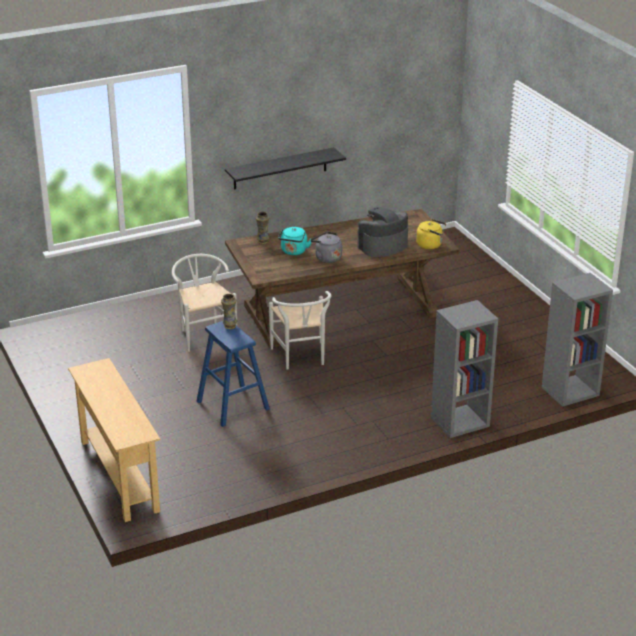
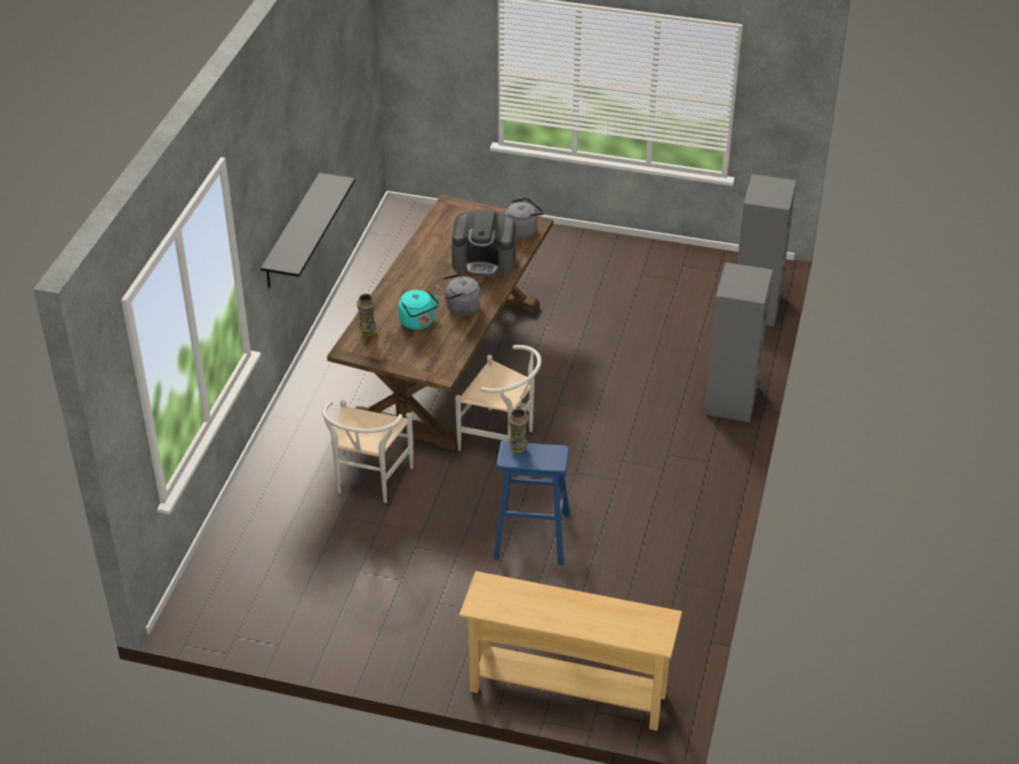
camera: 50 degrees left, 10 degrees up
(204, 334) = (369, 482): white chair -> white chair turned 90 degrees counterclockwise
(382, 246) = (484, 260): coffee machine -> coffee machine turned 90 degrees counterclockwise
(431, 245) = (522, 231): yellow kettle -> grey kettle

